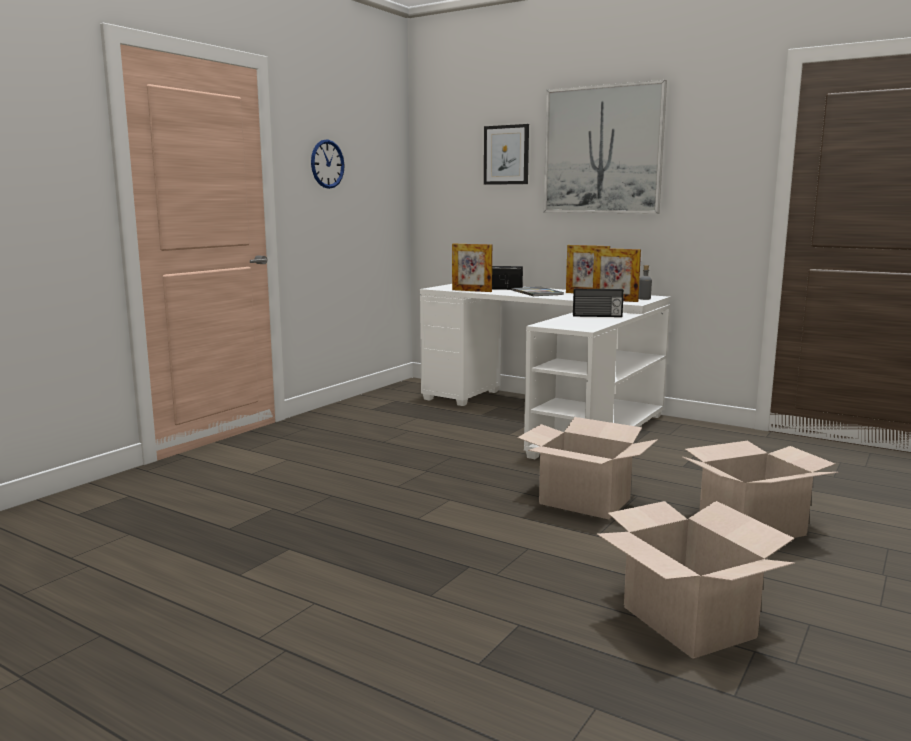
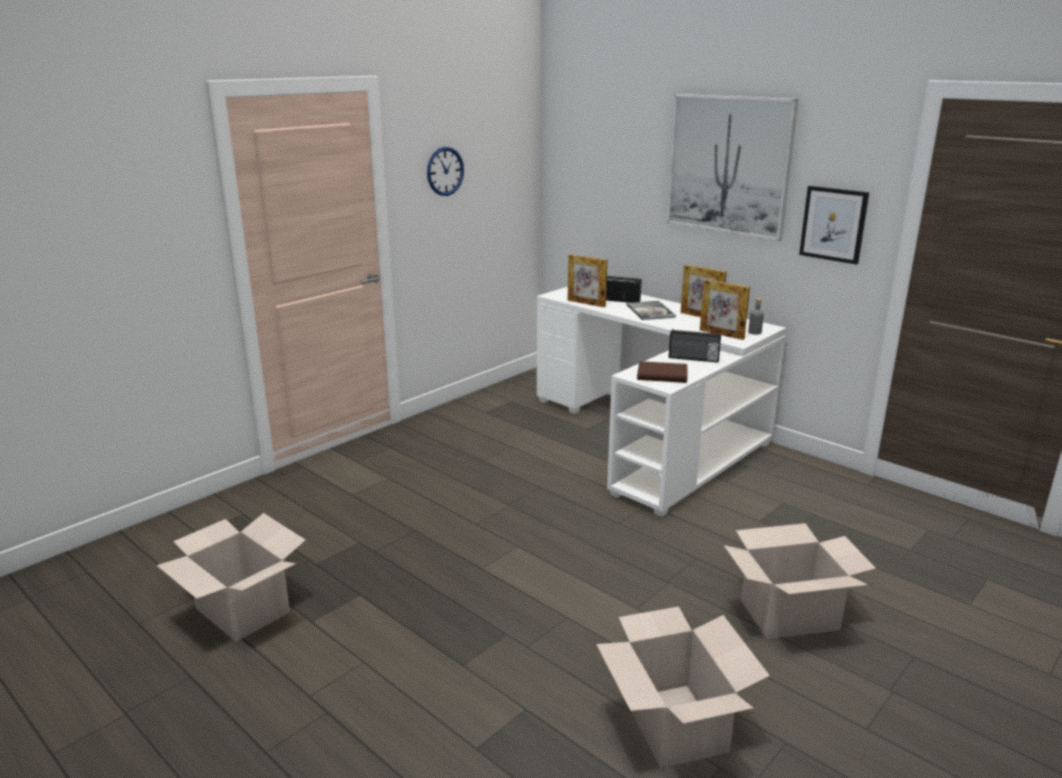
camera: 10 degrees right, 10 degrees up
(506, 155) = (633, 157): picture -> picture (833, 224)
(575, 324) = (662, 375): none -> brown book
(585, 501) = (643, 561): cardboard box -> cardboard box (243, 610)

